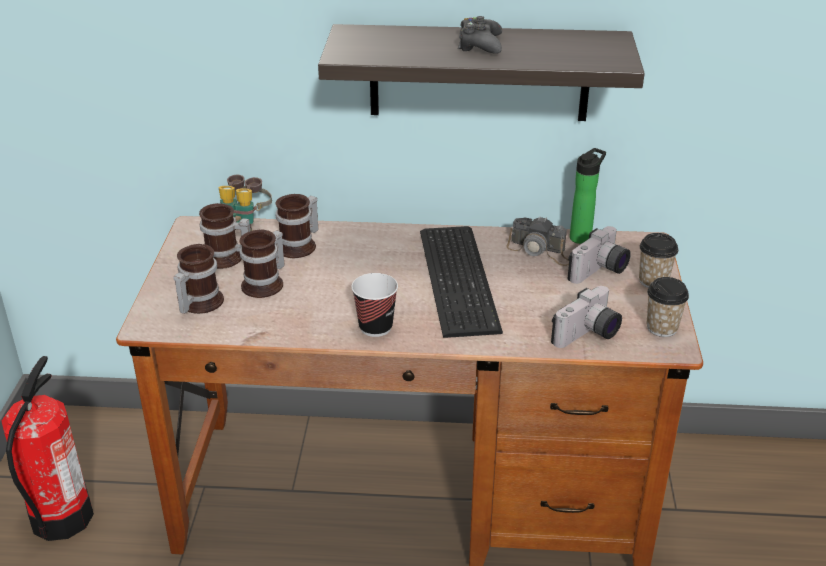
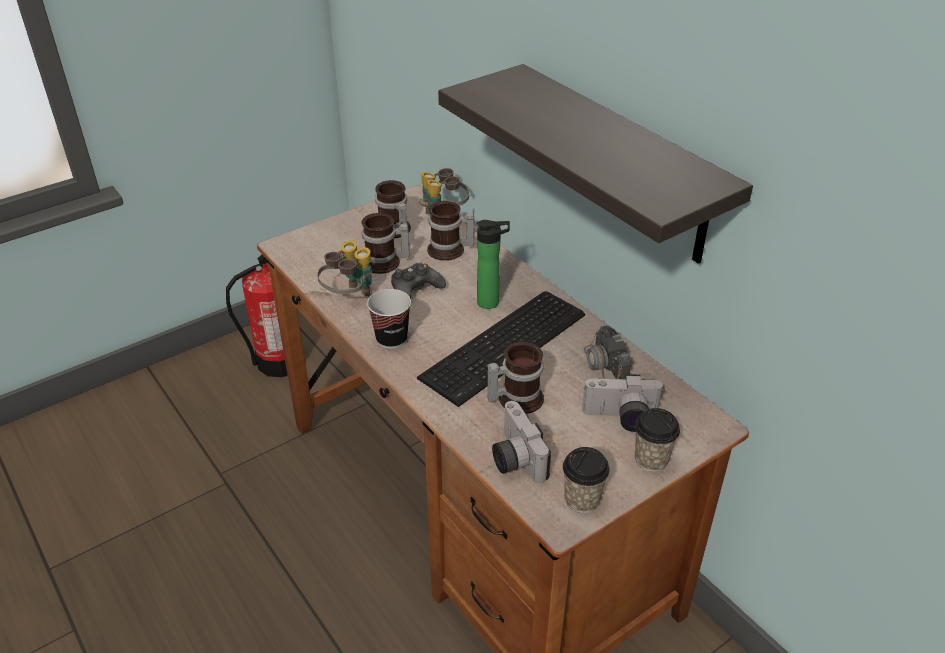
camera: 50 degrees right, 5 degrees up
(197, 303) = (329, 249): mug -> mug (515, 398)
(285, 323) = (349, 297): none -> binoculars
(480, 45) = (584, 131): black game controller -> black game controller (416, 289)
(582, 237) = (662, 381): bottle -> bottle (491, 302)
(588, 335) = (514, 458): camera -> camera turned 60 degrees clockwise

